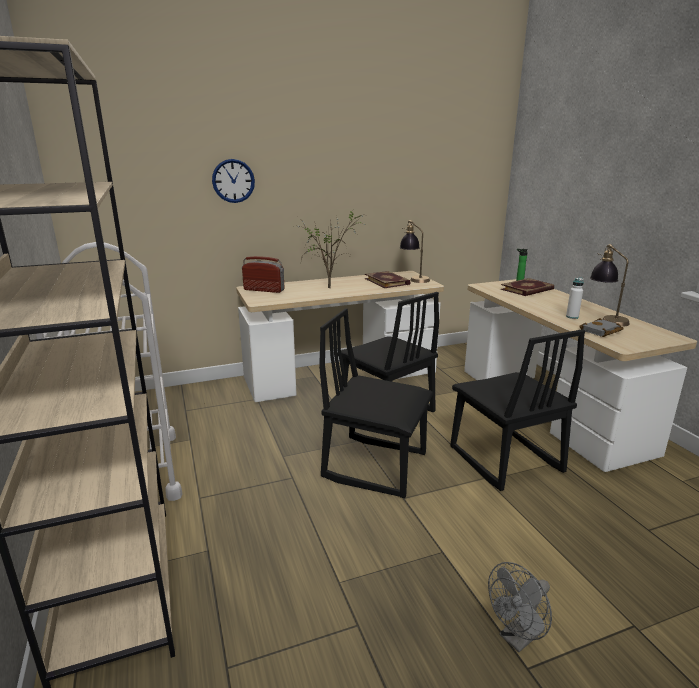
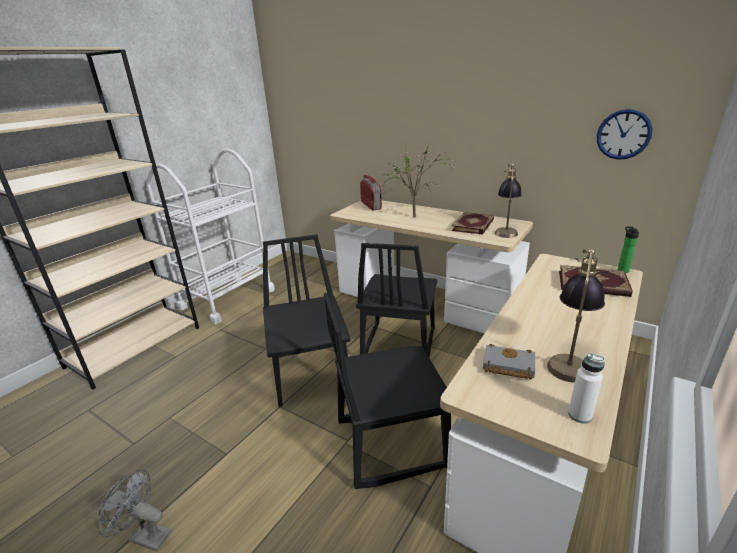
camera: 55 degrees right, 5 degrees up
(233, 181) = (367, 109): wall clock -> wall clock (623, 134)
(504, 460) = (390, 442): black chair -> black chair turned 45 degrees clockwise
(572, 317) = (533, 334): white bottle -> white bottle (580, 415)

